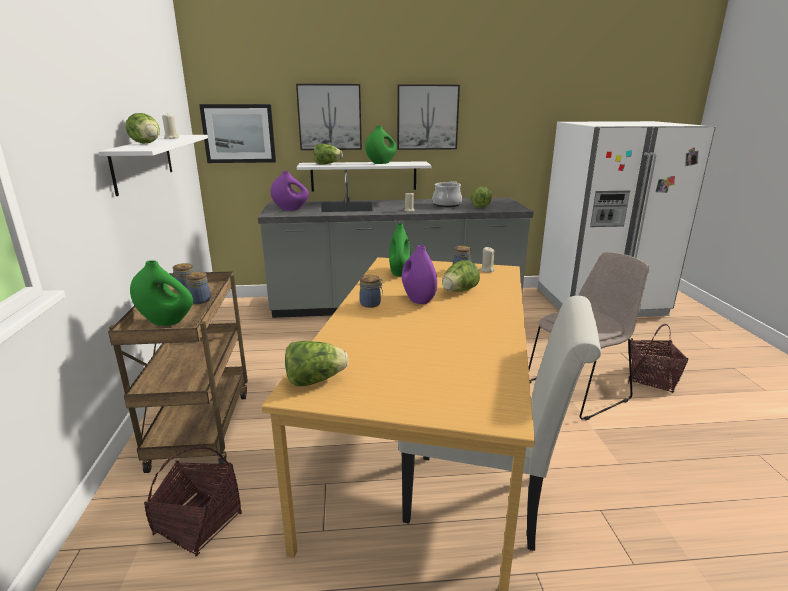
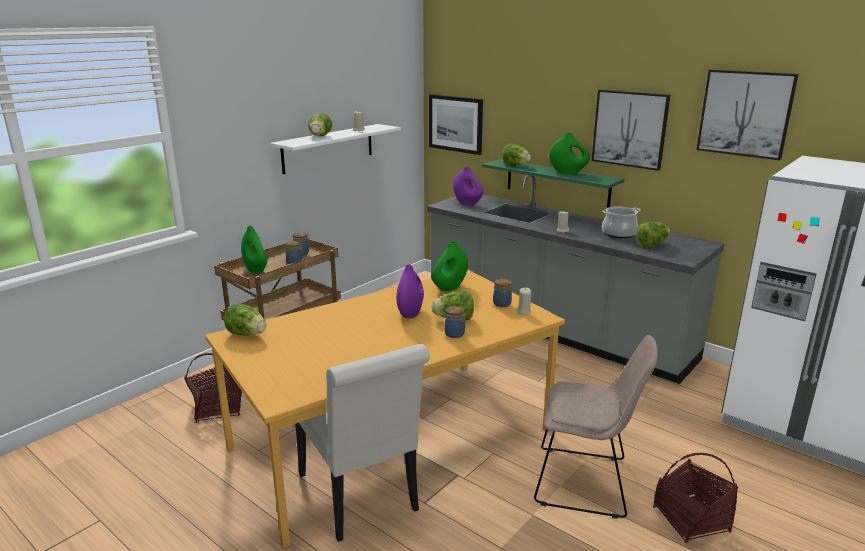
camera: 45 degrees right, 0 degrees up
(329, 117) = (531, 117): picture -> picture (745, 113)
(363, 176) = (557, 183): white shelf -> green shelf
(371, 304) = (375, 304): jar -> jar (455, 334)

